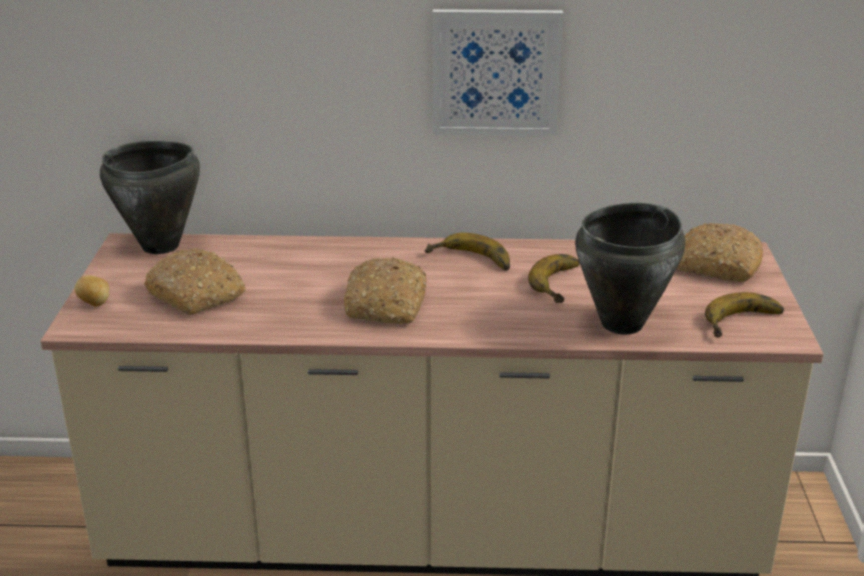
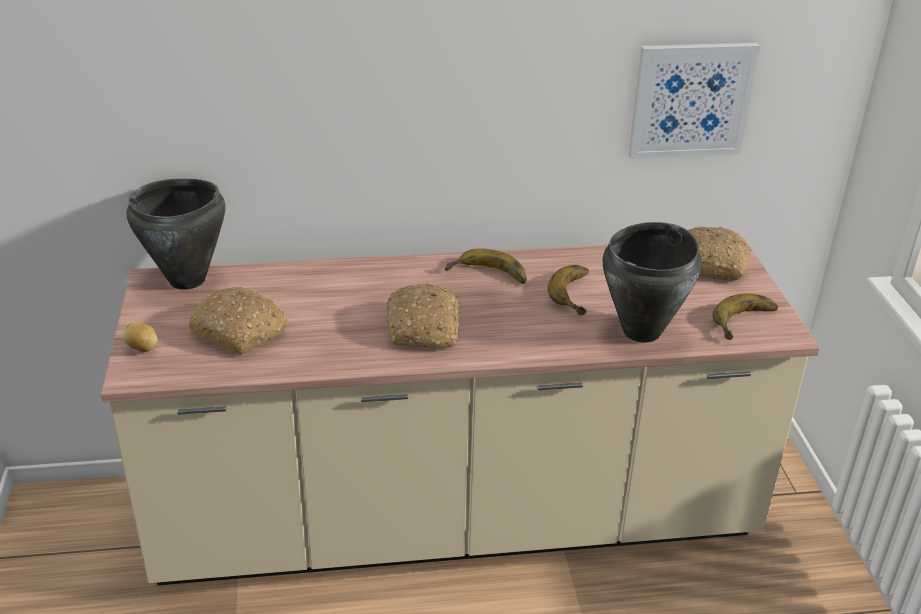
camera: 10 degrees left, 5 degrees up
(495, 72) = (505, 99): picture -> picture (690, 100)

